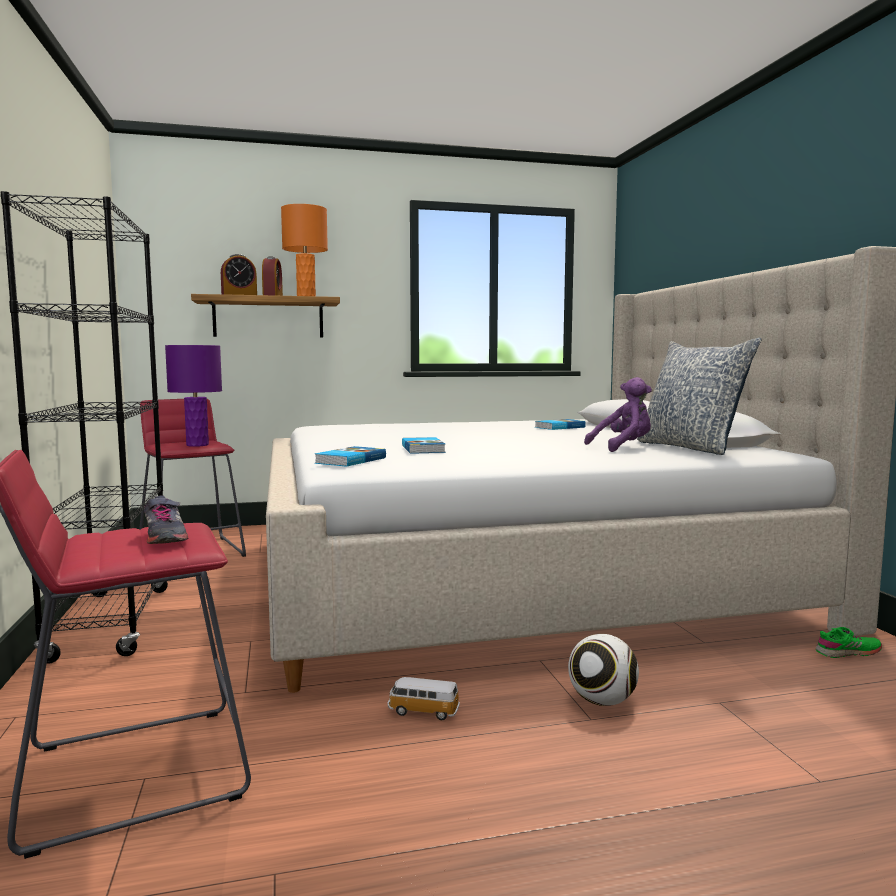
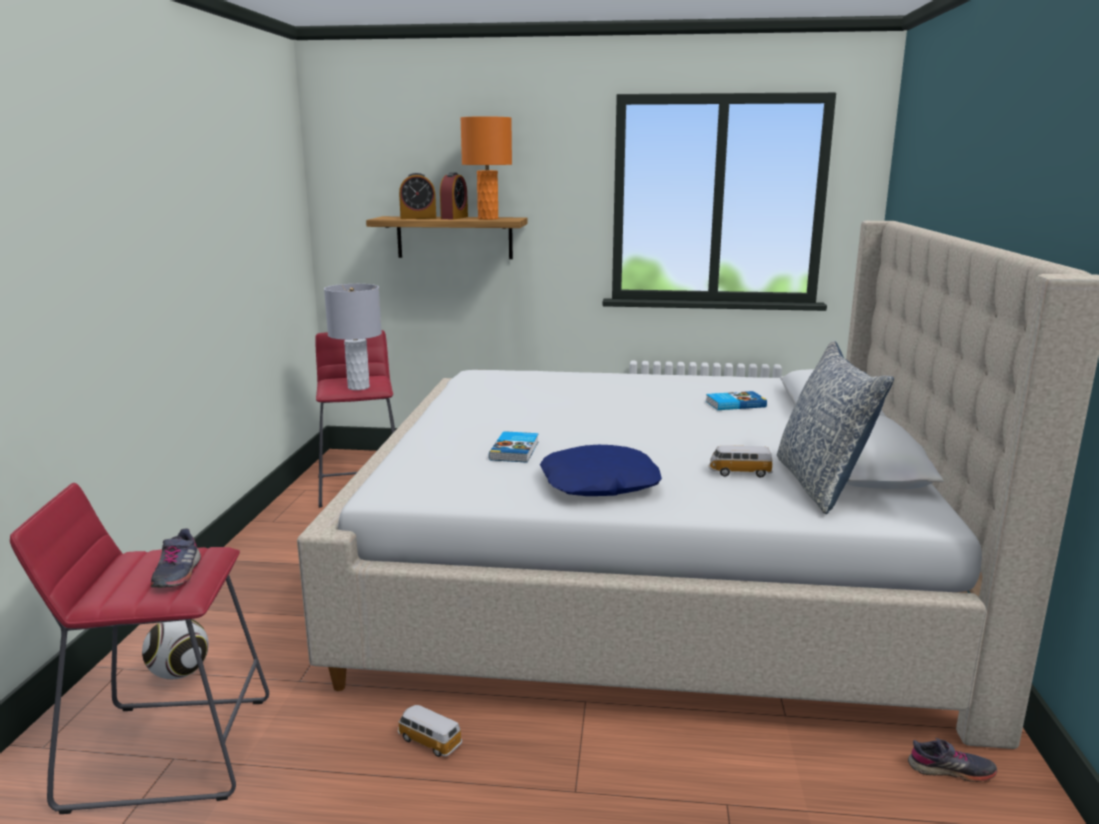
camera: 20 degrees right, 10 degrees up
(111, 623) = (245, 572): black bookcase -> none
(198, 445) = (359, 387): purple table lamp -> grey table lamp
(349, 460) = (413, 471): book -> none
(526, 456) = (599, 484): none -> blue pillow
(602, 701) = (604, 772): football -> football (179, 673)
(623, 447) = (739, 473): purple plush toy -> toy car
(848, 652) = (950, 770): green shoe -> grey shoe

